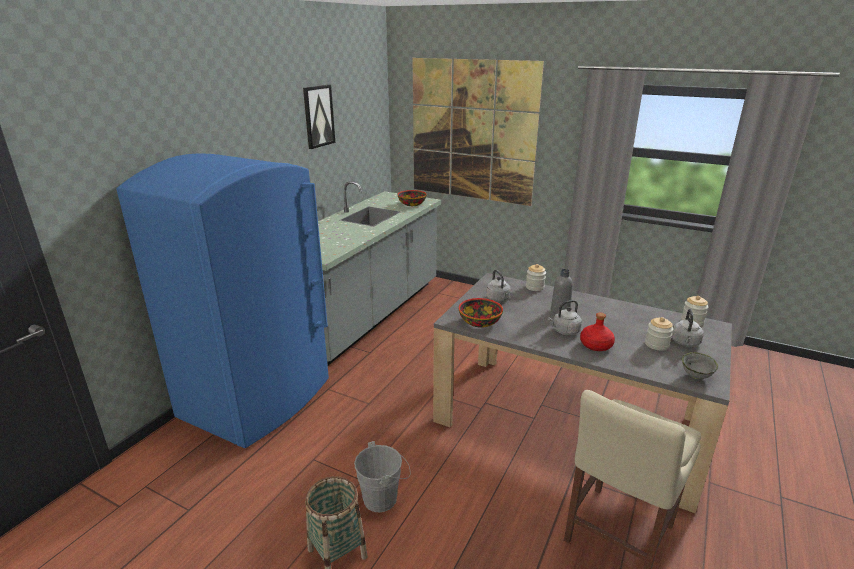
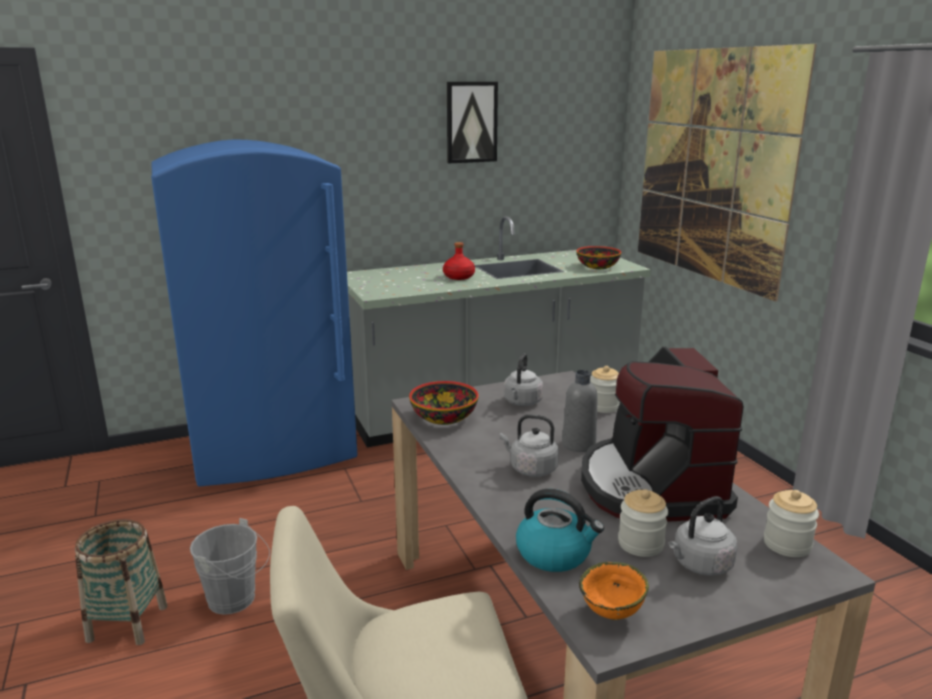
camera: 40 degrees right, 5 degrees down
(596, 345) = (538, 502): red bottle -> red bottle (458, 277)
(617, 318) = (651, 486): none -> coffee machine
(640, 364) = (555, 554): none -> kettle
(696, 376) = (613, 614): grey bowl -> orange bowl

